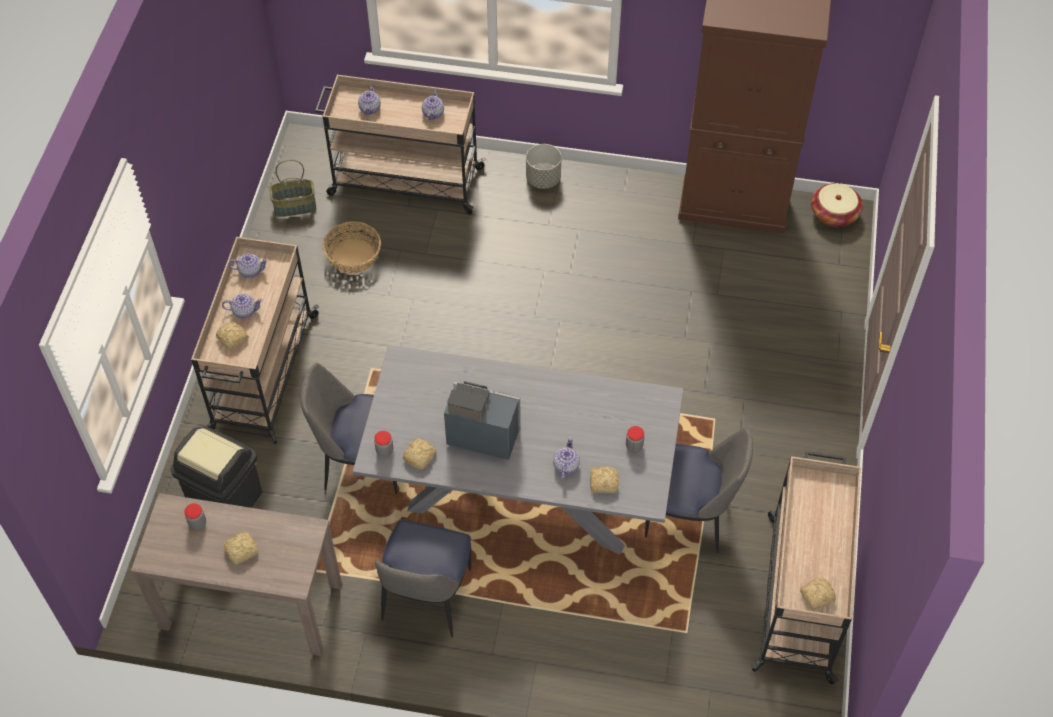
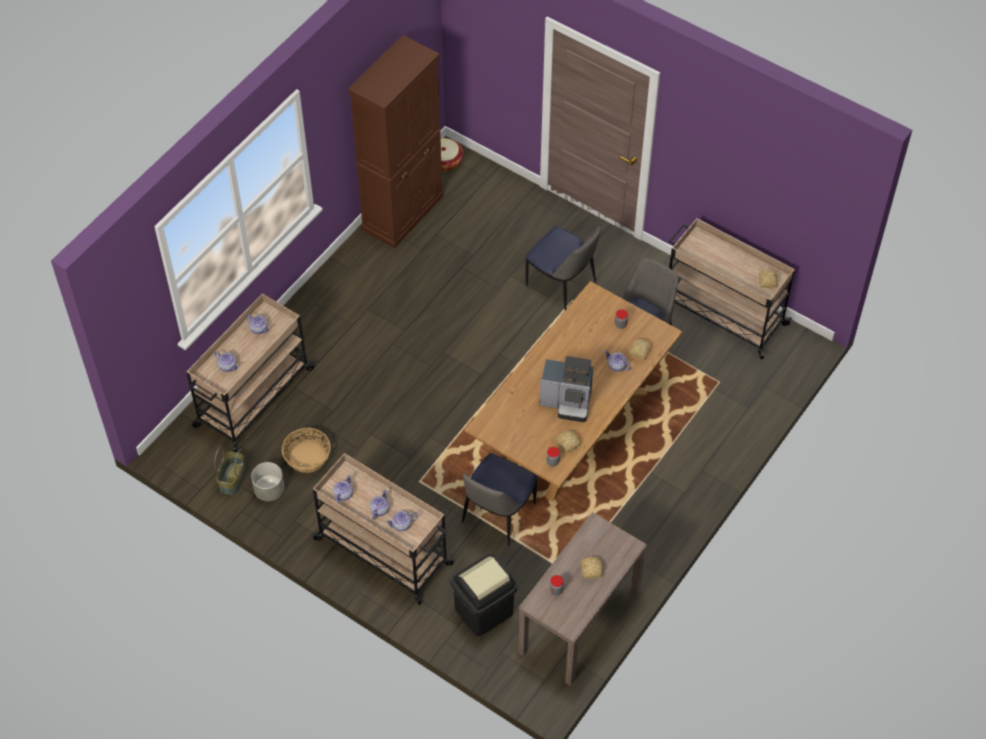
camera: 65 degrees left, 0 degrees up
(232, 339) = (401, 525): bread -> teapot
(426, 598) = (626, 515): chair -> chair (562, 285)
(481, 433) = (567, 402): coffee machine -> coffee machine turned 120 degrees counterclockwise
(521, 494) = (573, 431): grey dining table -> brown dining table
(543, 179) = (307, 311): grey planter -> grey planter (269, 490)

